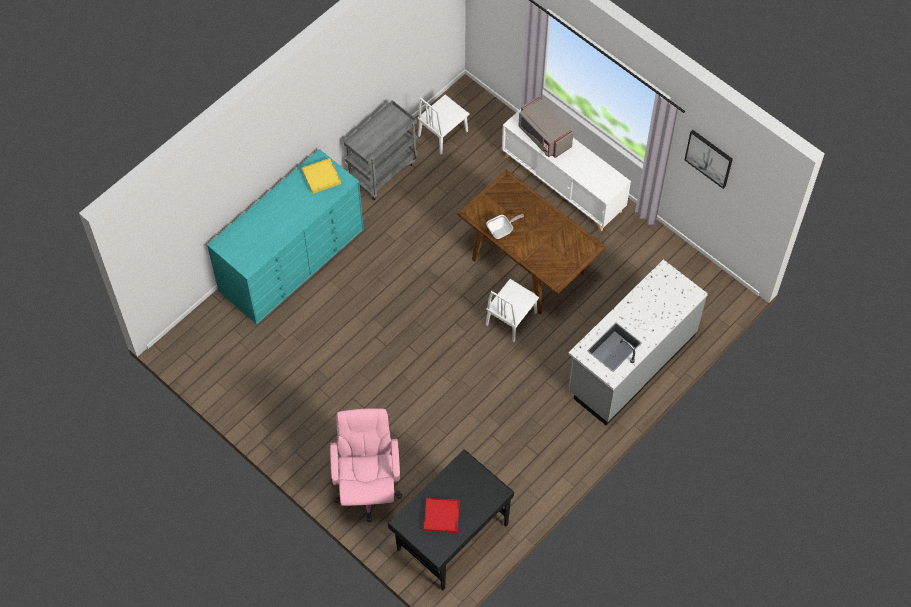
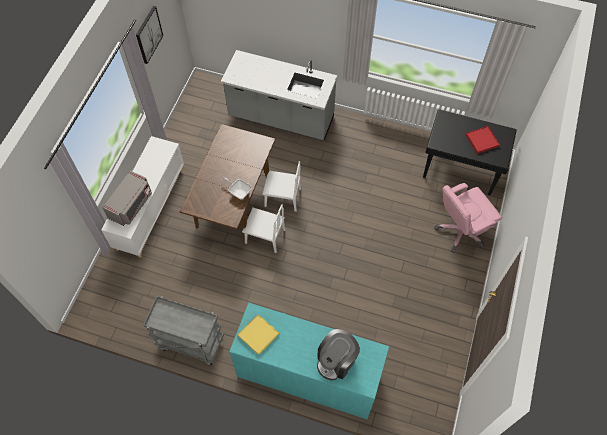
camera: 115 degrees left, 0 degrees up
(259, 229) = (336, 360): none -> coffee machine
(443, 133) = (134, 312): white chair -> white chair (265, 236)

